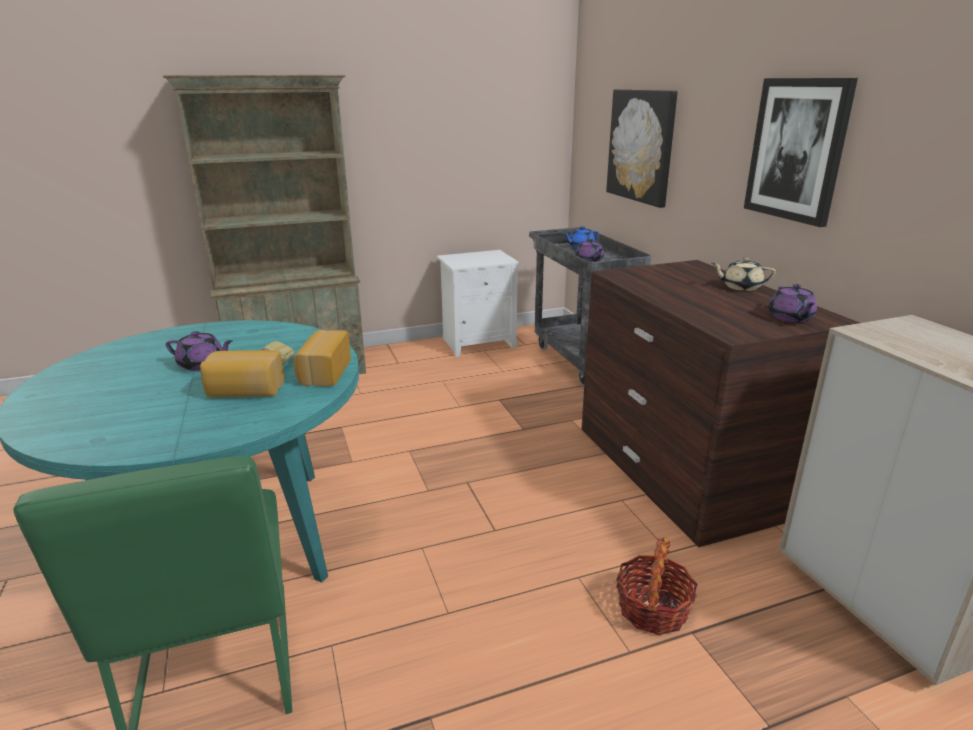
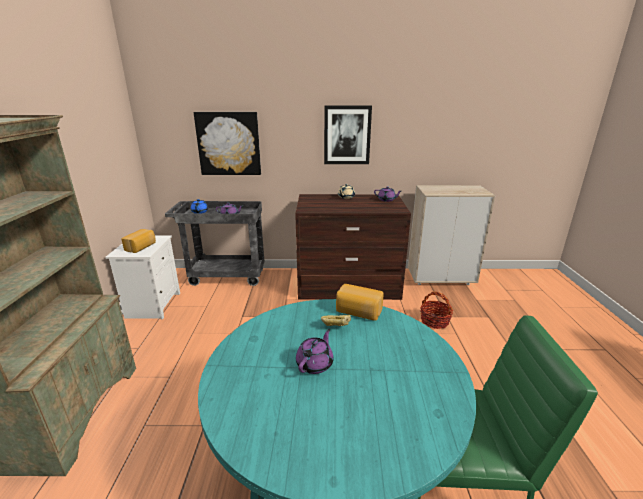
camera: 70 degrees left, 0 degrees up
(245, 391) = (375, 343): bread -> bread (141, 247)

